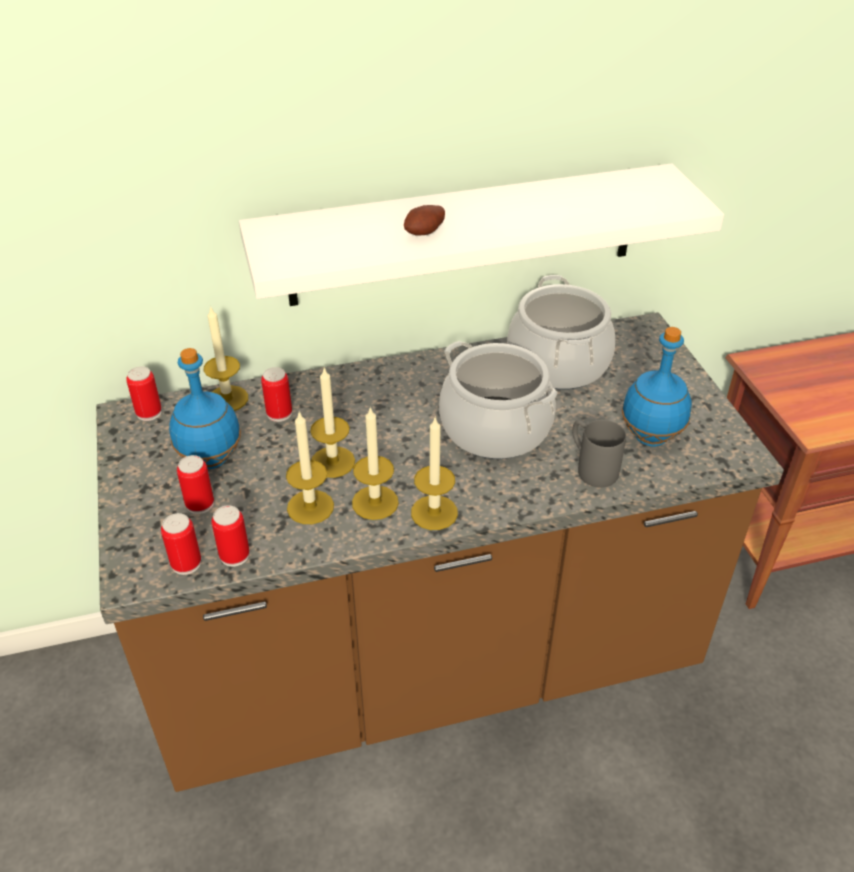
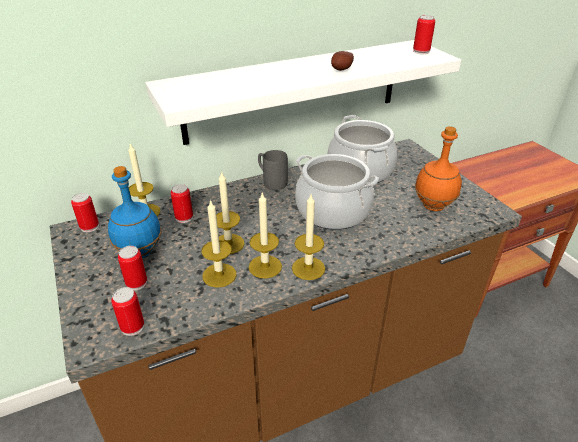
camera: 10 degrees left, 5 degrees down
(234, 555) = (169, 316): can -> can (421, 51)
(425, 233) = (278, 80): potato -> potato (342, 70)
(591, 468) = (403, 228): grey mug -> grey mug (271, 181)
(649, 437) = (432, 206): blue bottle -> orange bottle

